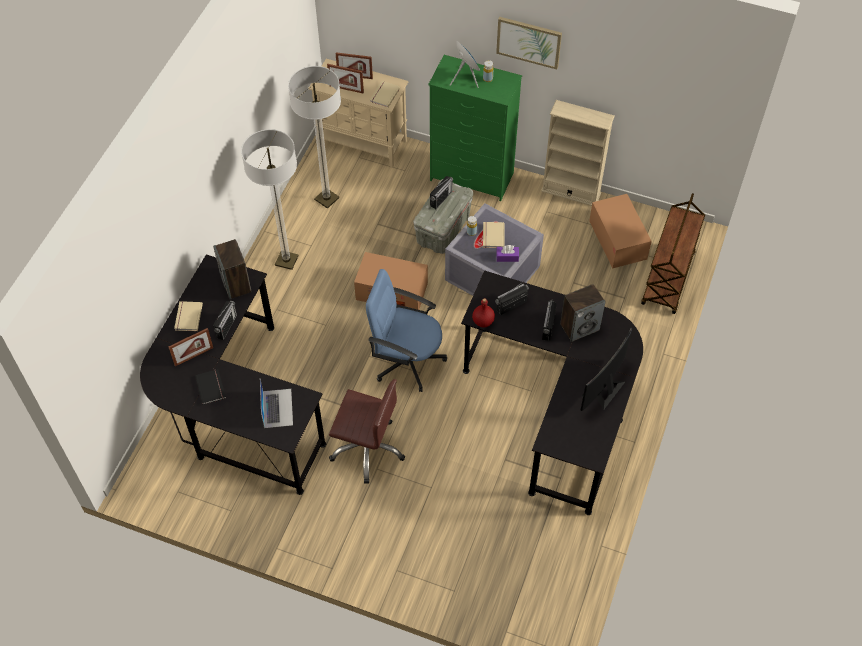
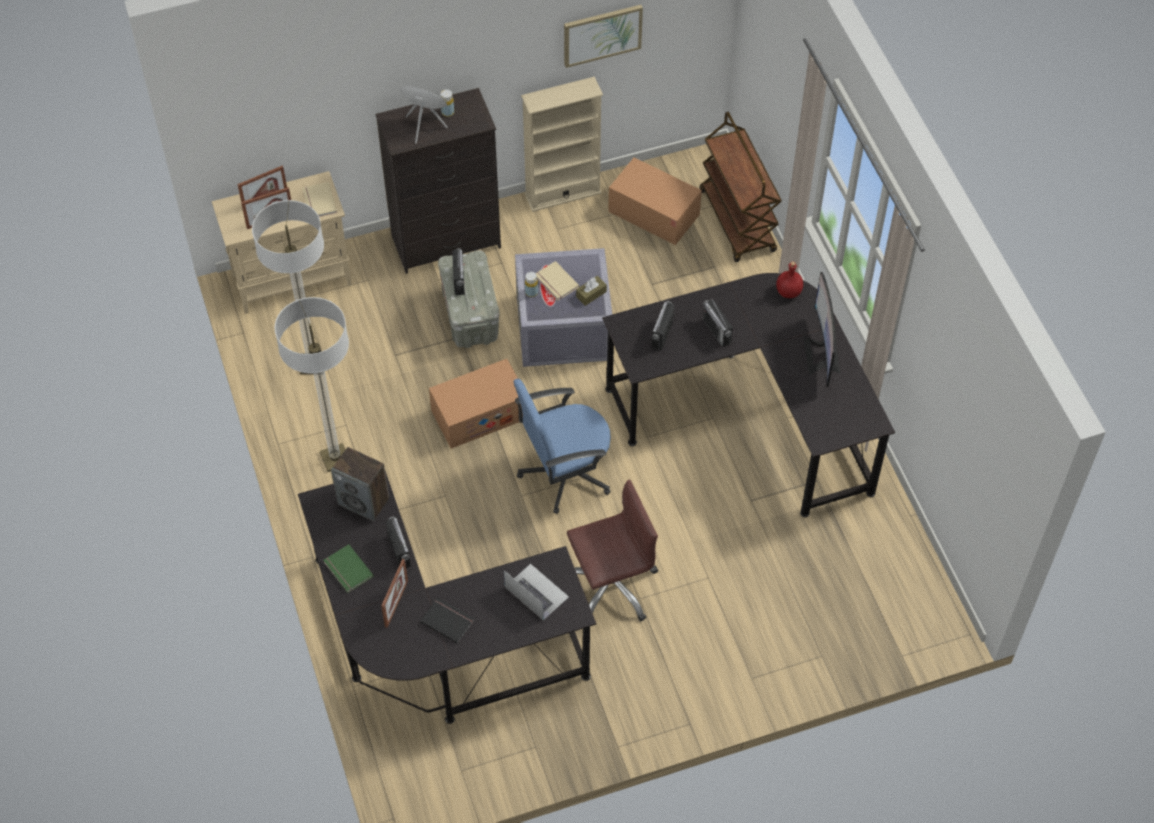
camera: 40 degrees left, 0 degrees up
(187, 317) = (347, 570): beige book -> green book
(472, 177) = (447, 242): green dresser -> black dresser
(482, 322) = (651, 368): red bottle -> red bottle (788, 292)
(507, 257) = (591, 294): purple tissue box -> brown tissue box
(529, 42) = (476, 45): picture -> picture (602, 34)
(579, 327) = (745, 311): speaker -> none

